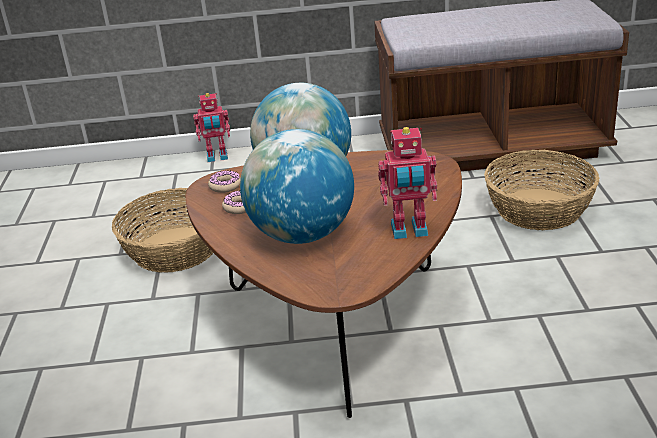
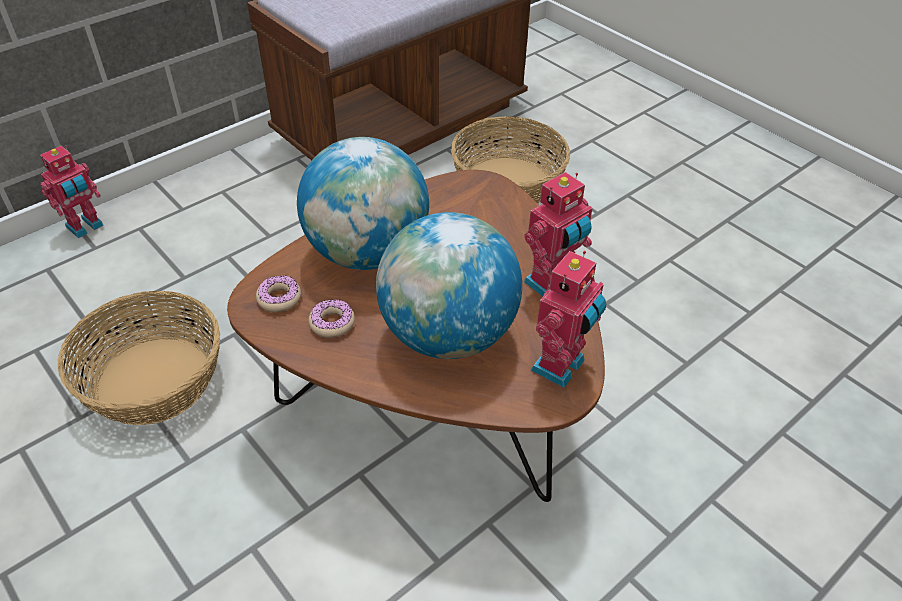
camera: 40 degrees left, 15 degrees up
(355, 276) = (561, 367): none -> toy robot

